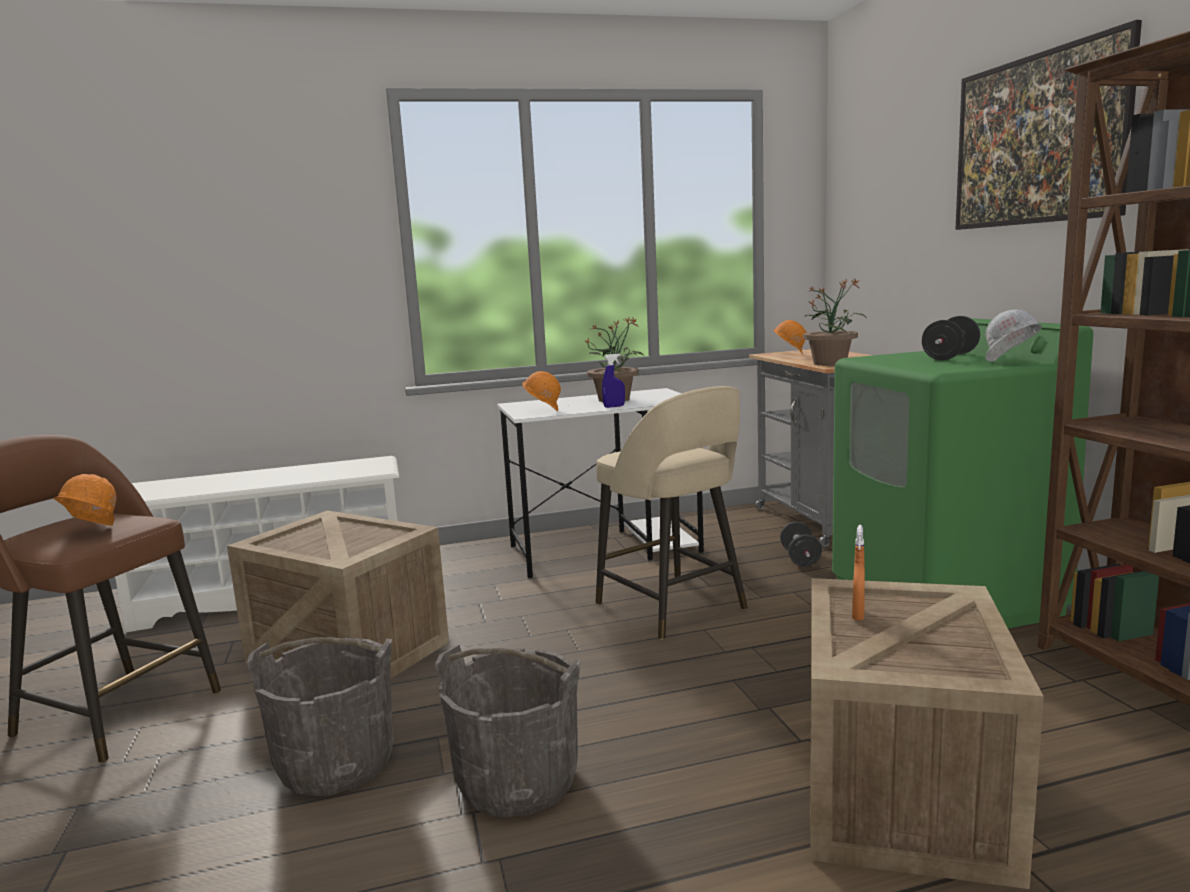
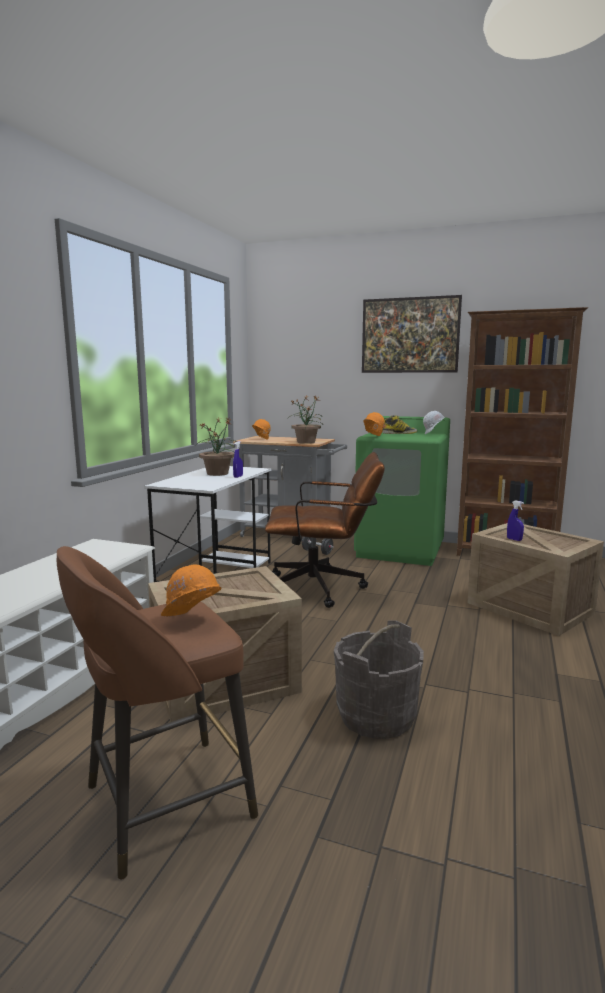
camera: 55 degrees left, 0 degrees up
(517, 780) = (451, 671): grey bucket -> none
(543, 411) = (206, 484): orange hard hat -> orange hard hat (372, 436)
(673, 607) = (323, 588): beige stool -> brown office chair
(858, 615) = (514, 539): orange spray bottle -> blue spray bottle
(950, 357) = (399, 433): black dumbbell -> boot

